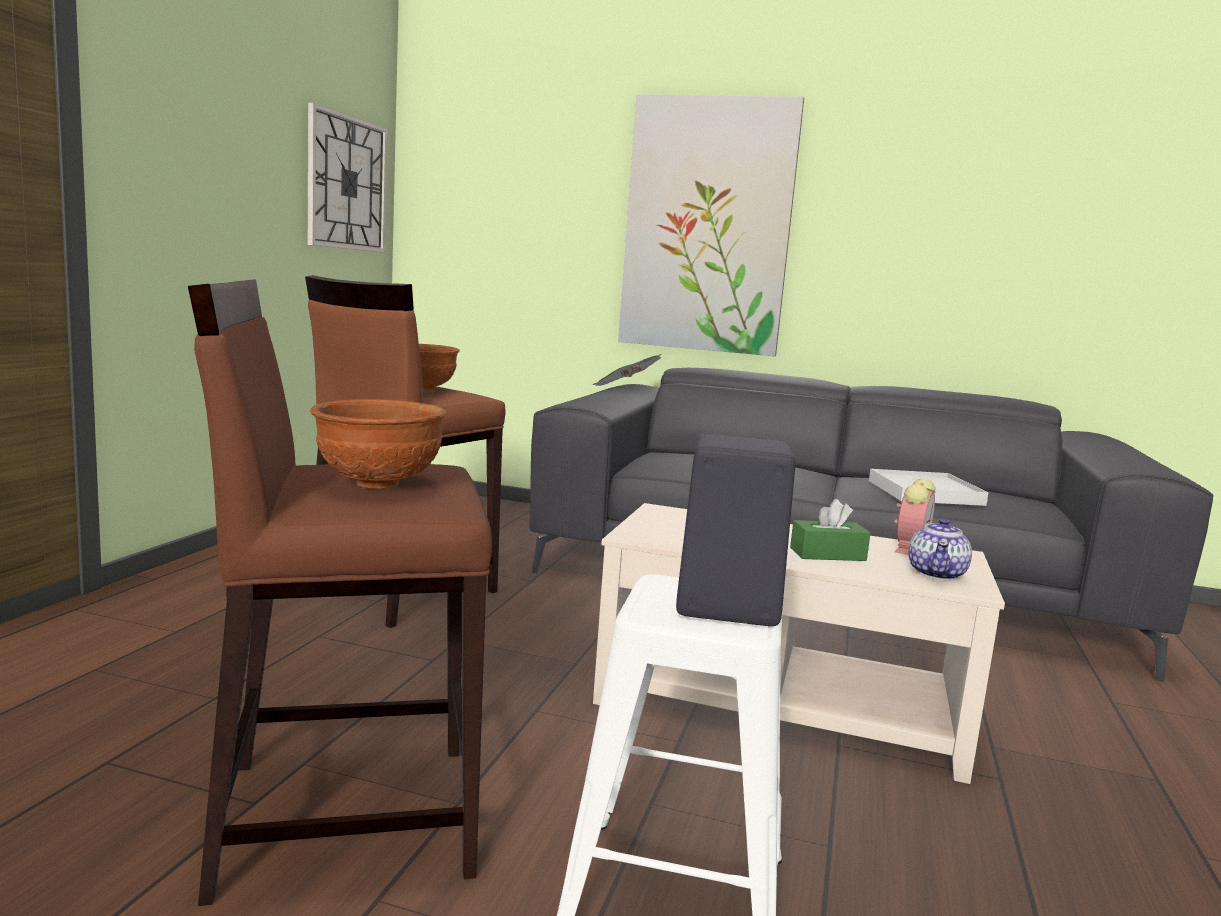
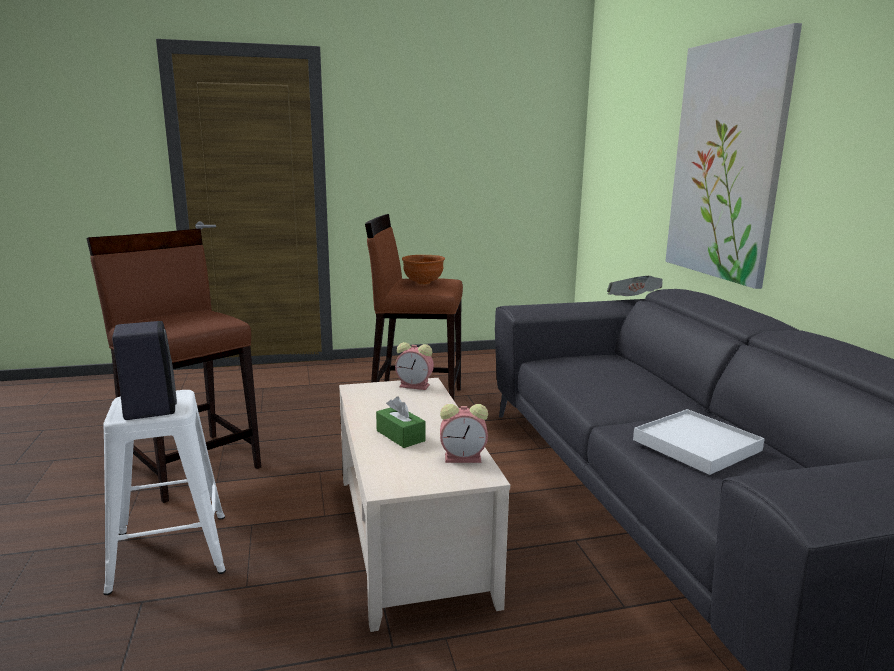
camera: 60 degrees right, 5 degrees up
(347, 183) = (528, 145): wall clock -> none
(377, 483) = (167, 321): brown bowl -> none
(664, 515) = (415, 386): none -> alarm clock
(937, 574) = (407, 472): teapot -> none

